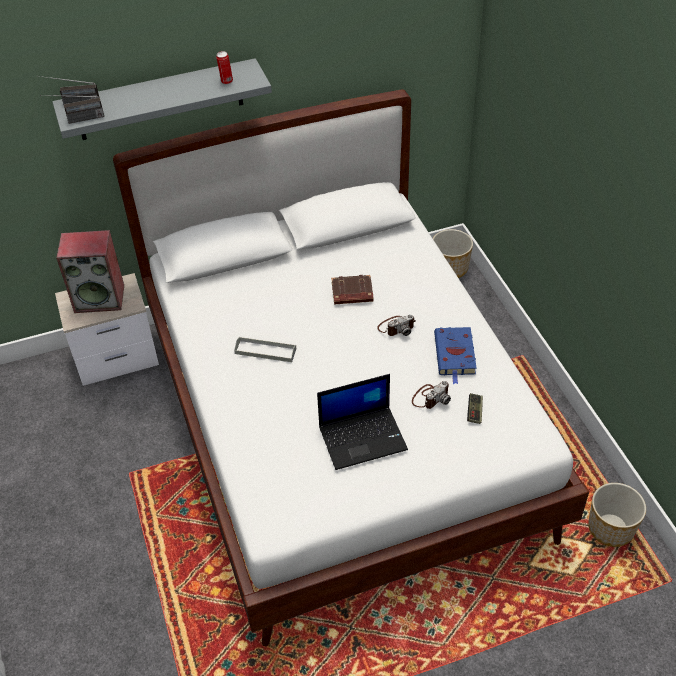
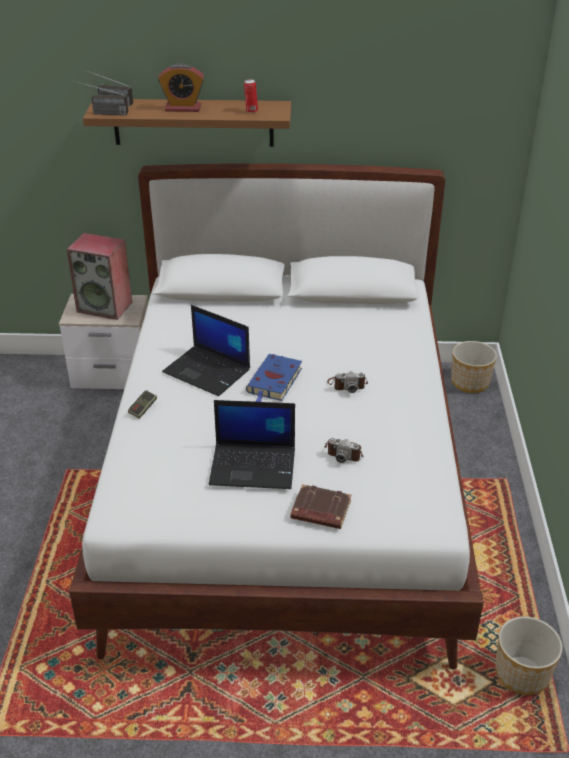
camera: 20 degrees right, 10 degrees down
(156, 93) = (183, 108): none -> alarm clock
(160, 100) = (193, 122): grey shelf -> brown shelf
(265, 351) = (208, 371): grey tray -> laptop
(352, 293) = (321, 346): brown book -> brown book (320, 511)
(430, 397) = (344, 452): camera -> camera turned 45 degrees clockwise
(455, 355) = (392, 423): blue book -> blue book (274, 382)
(474, 412) = (382, 477): game controller -> game controller (143, 409)

